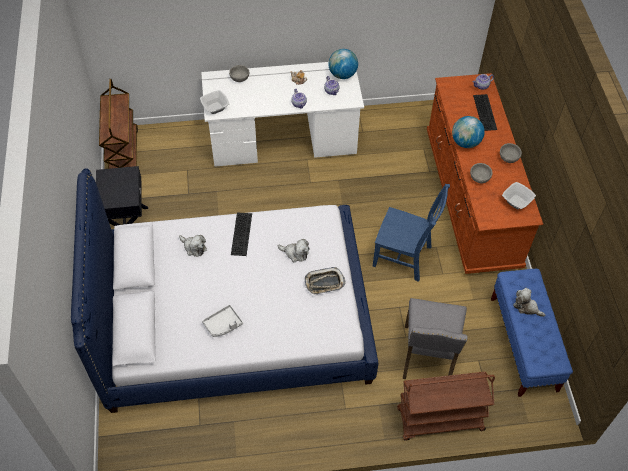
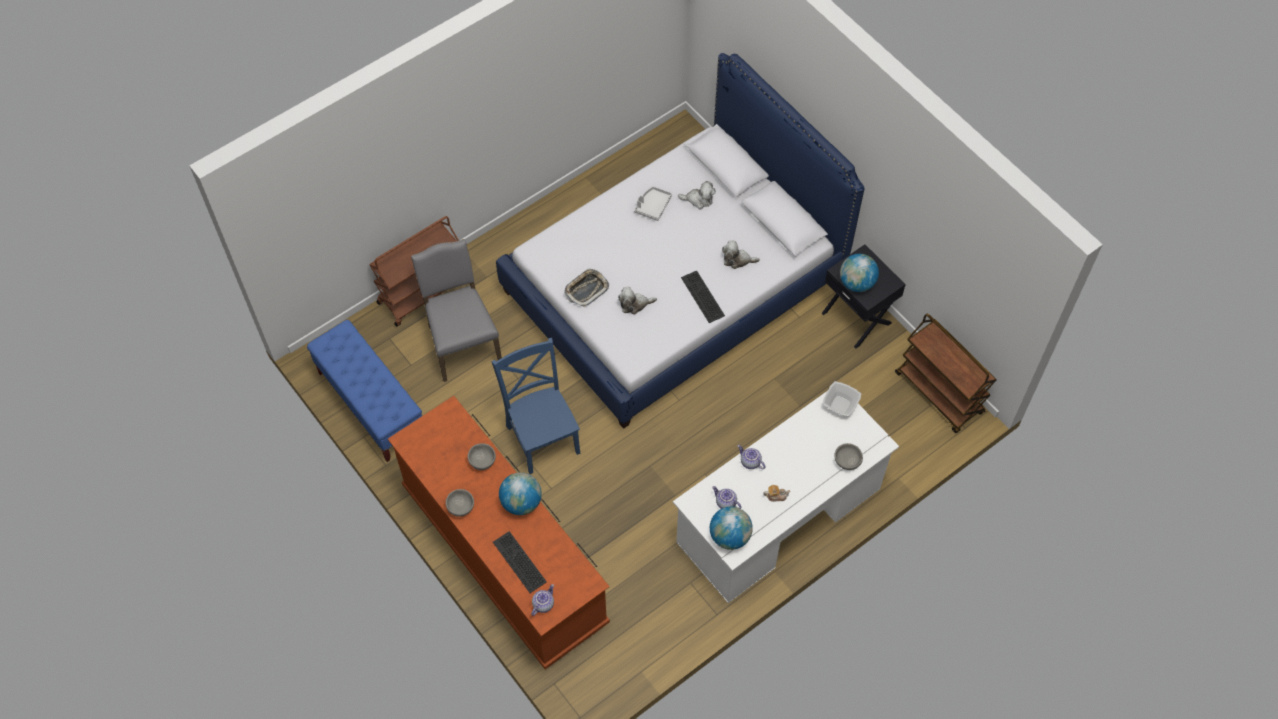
camera: 150 degrees right, 5 degrees up
(127, 186) = (856, 283): none -> globe
(404, 257) = (542, 436): blue chair -> blue chair turned 75 degrees clockwise
(517, 202) = (427, 451): bowl -> none
(526, 307) = (376, 384): plush toy -> plush toy (698, 199)

